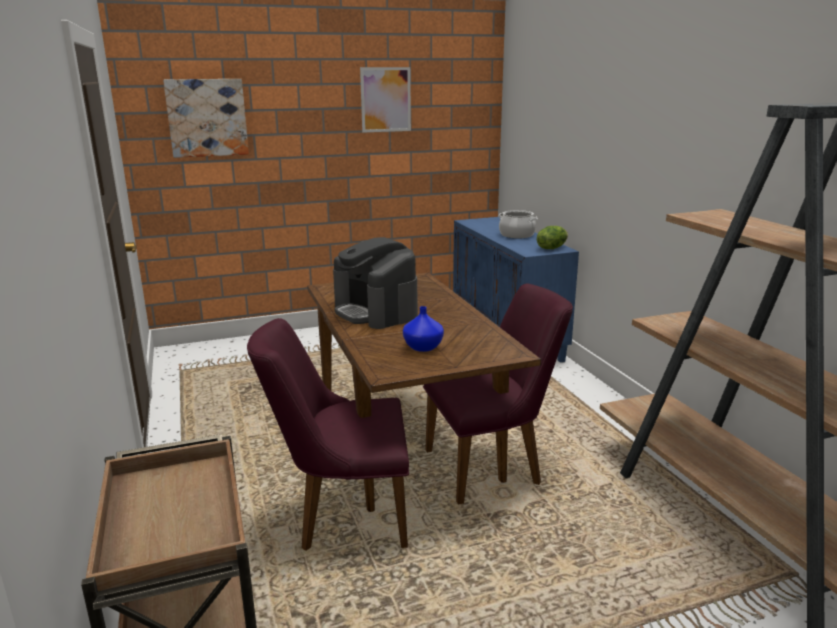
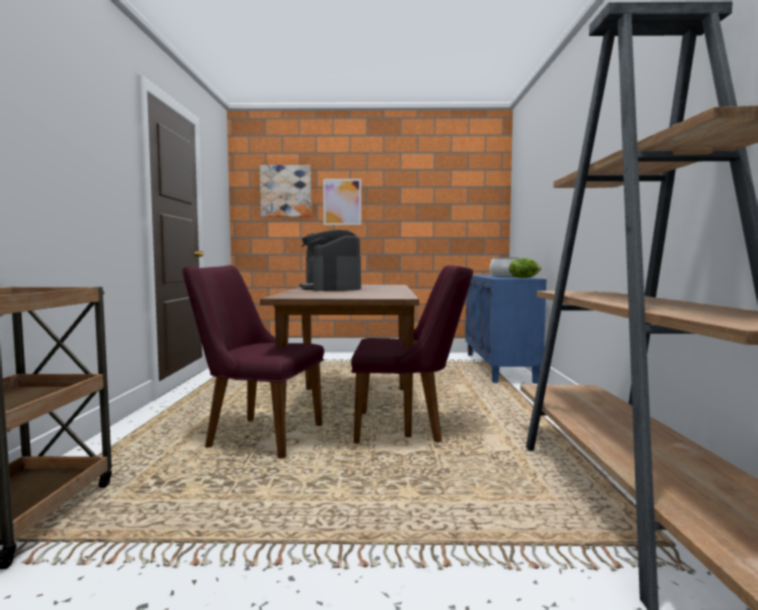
camera: 20 degrees right, 15 degrees down
(385, 99) = (414, 181): picture -> picture (342, 202)
(423, 347) = (334, 294): blue vase -> none

